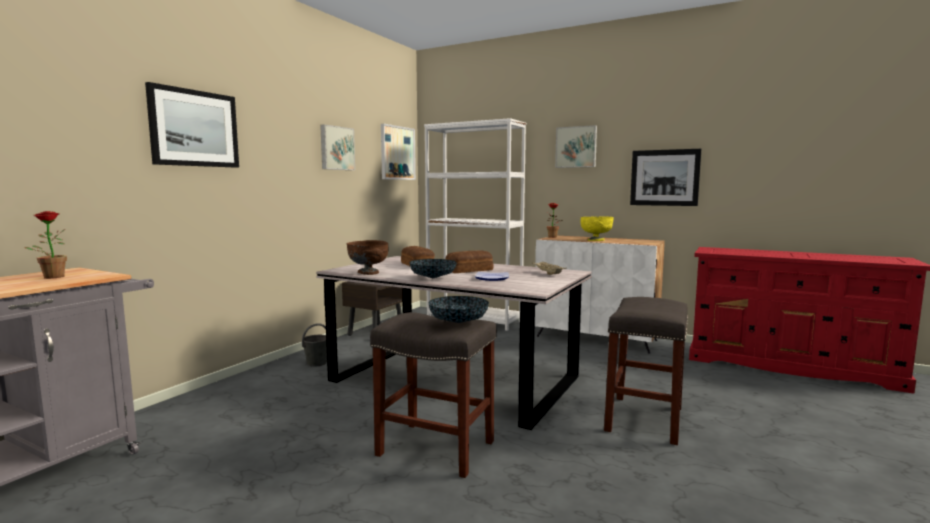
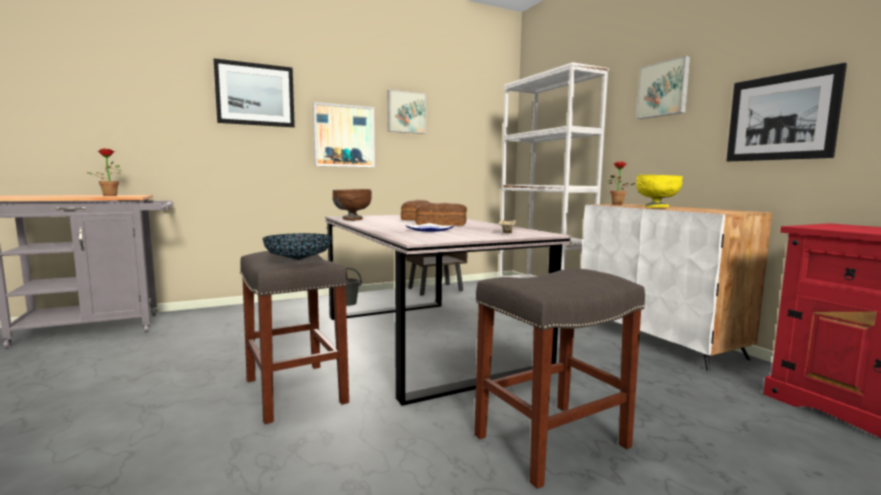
camera: 35 degrees right, 0 degrees up
(397, 153) = (487, 118): picture -> picture (344, 136)
(433, 278) = (380, 225): bowl -> none

